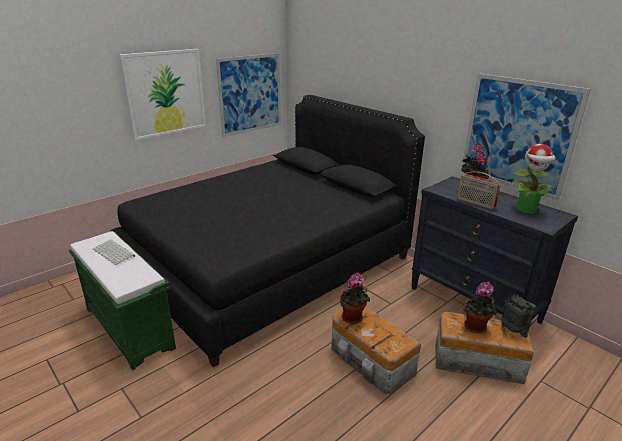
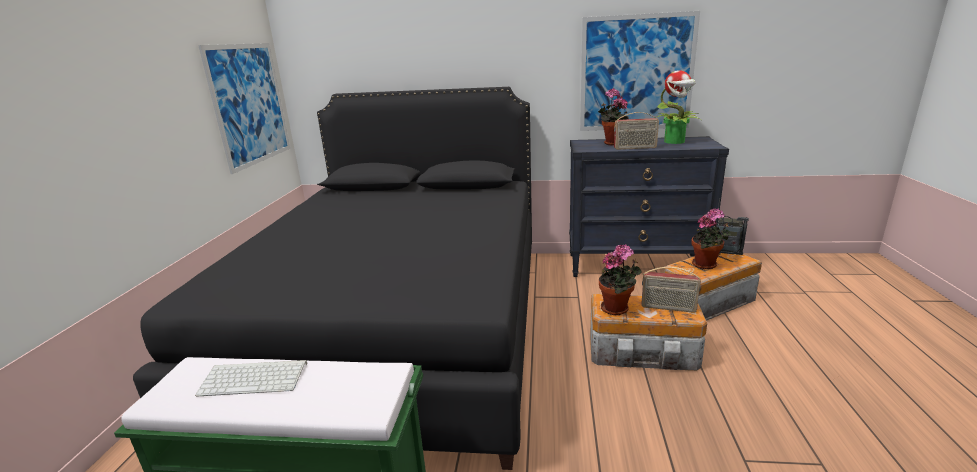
camera: 40 degrees left, 5 degrees down
(165, 93) = (138, 103): picture -> none
(385, 337) = (668, 308): none -> radio

